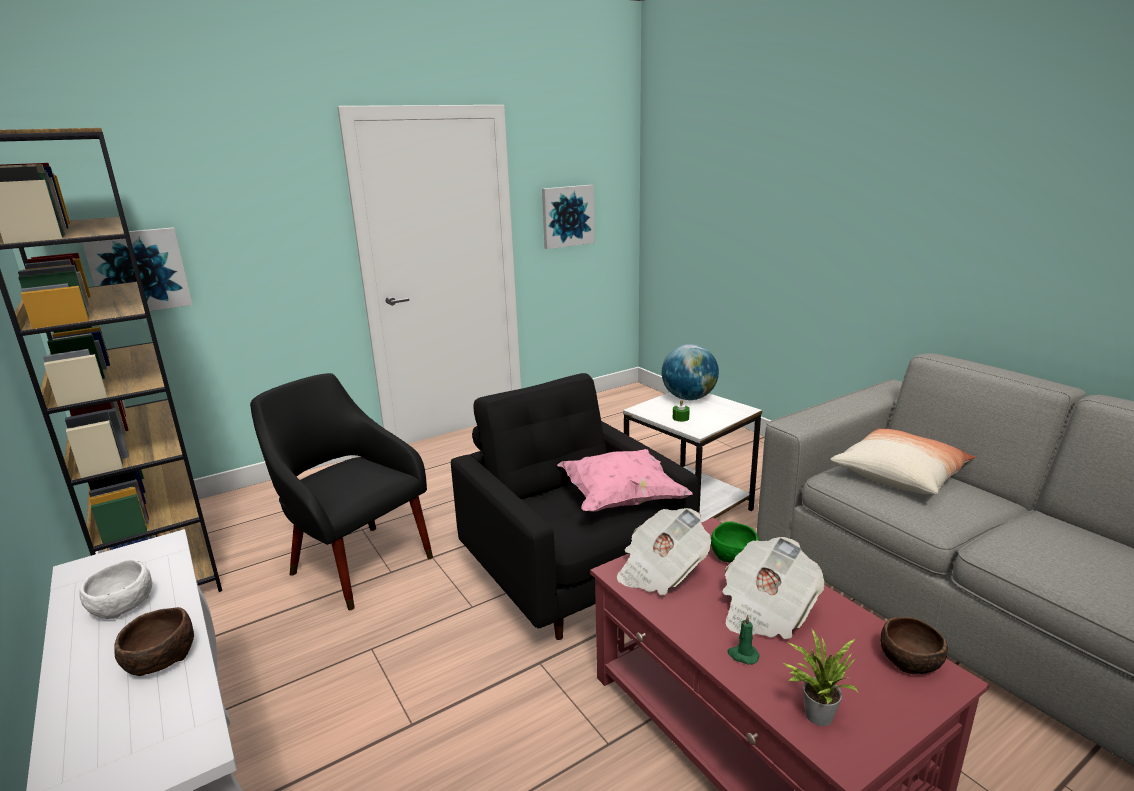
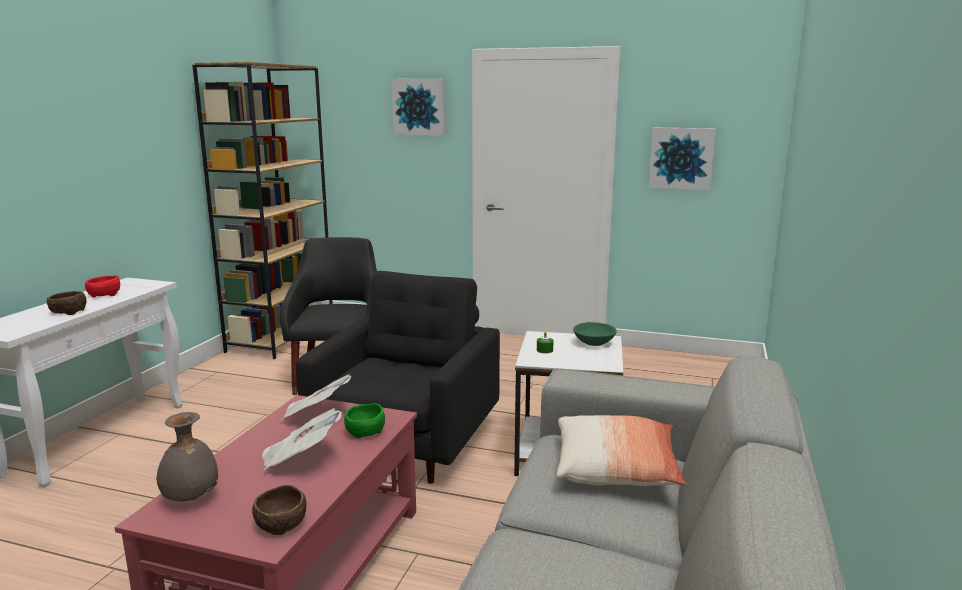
camera: 50 degrees right, 5 degrees down
(121, 606) = (103, 295): white bowl -> red bowl
(139, 271) = (336, 155): picture -> picture (419, 107)
(621, 500) = (417, 383): pink pillow -> none
(689, 398) = (594, 343): globe -> green bowl
(742, 655) = (237, 462): green candle -> none
(815, 713) = (190, 499): potted plant -> grey vase

